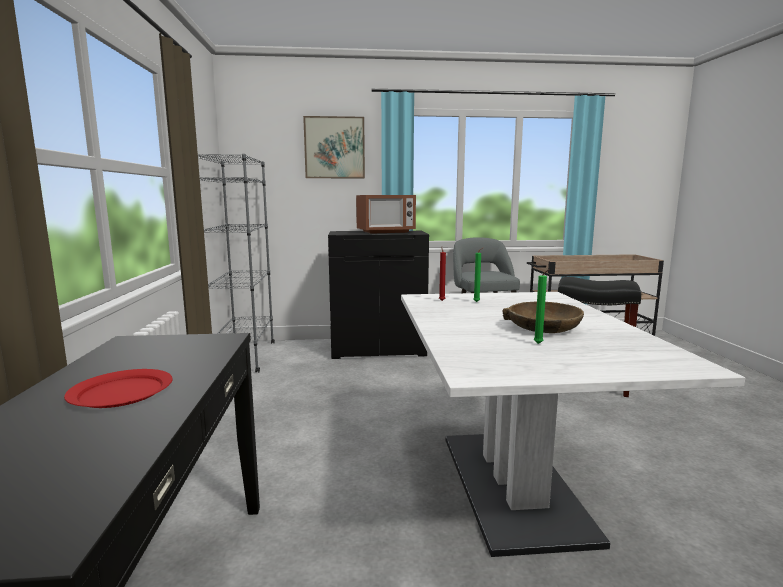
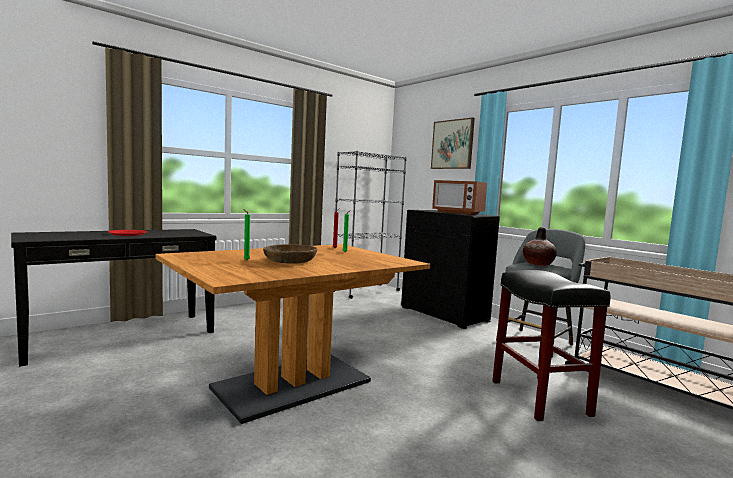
camera: 55 degrees right, 5 degrees down
(485, 273) = (538, 264): none -> vase
(512, 485) = (292, 385): white dining table -> brown dining table

